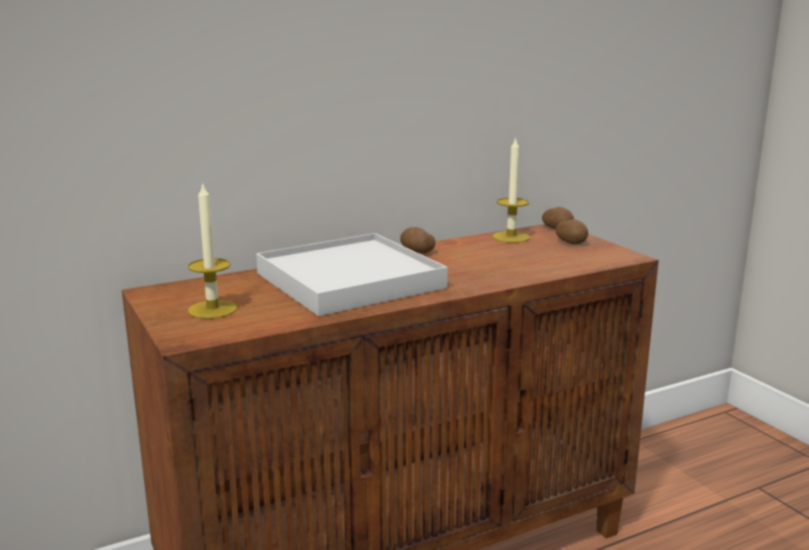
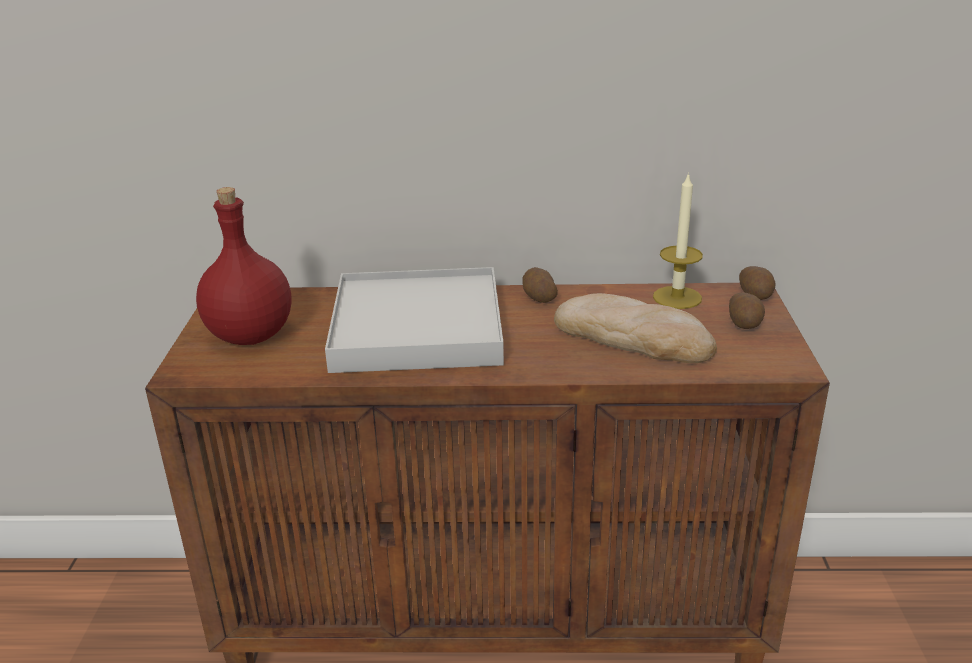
camera: 30 degrees right, 10 degrees up
(212, 309) = (249, 336): candle -> red bottle
(512, 259) = (633, 337): none -> bread

